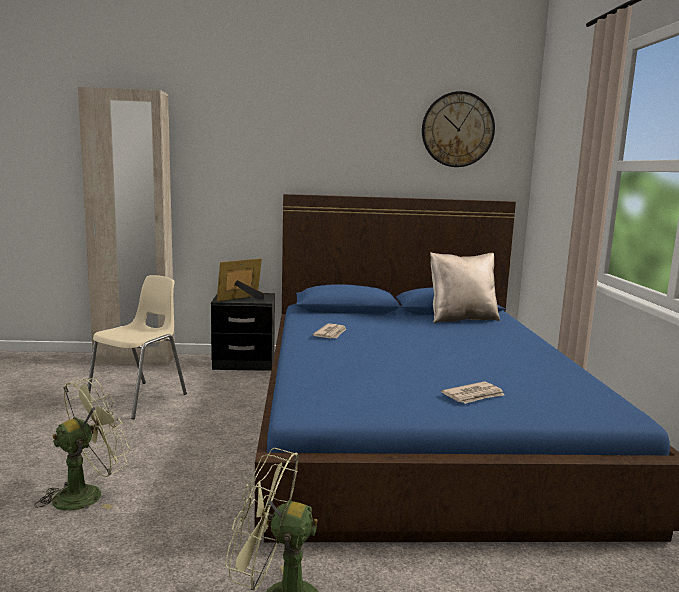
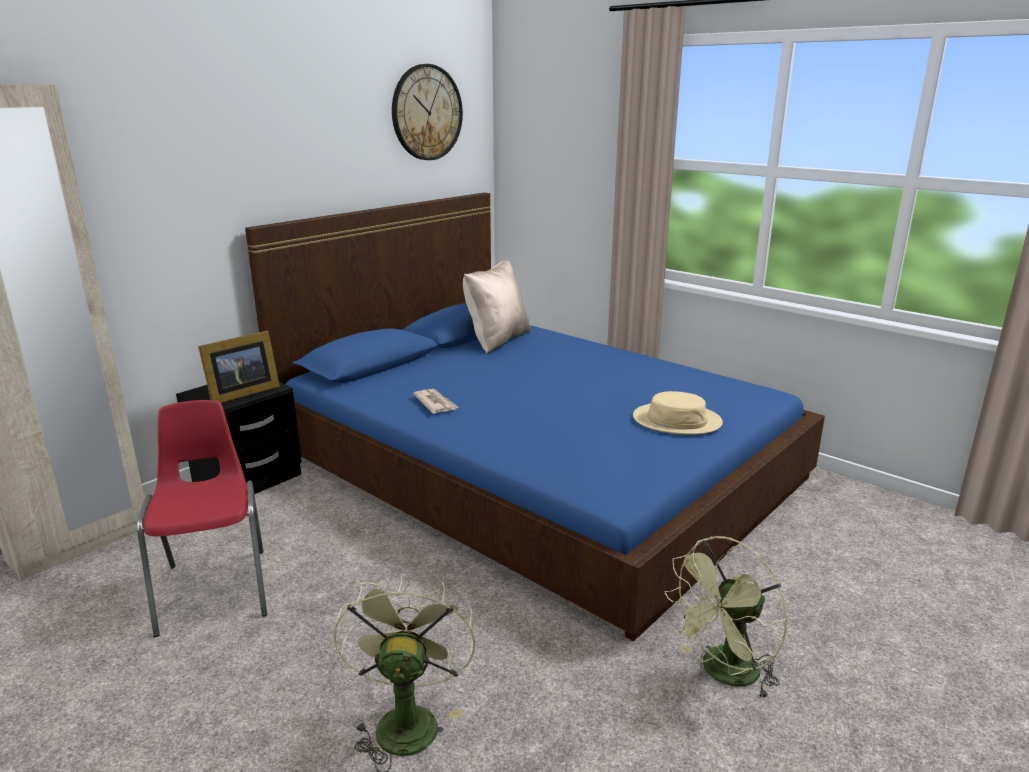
camera: 45 degrees left, 10 degrees up
(139, 399) = (216, 589): beige chair -> red chair
(242, 299) = (240, 394): picture frame -> picture frame turned 135 degrees counterclockwise
(474, 396) = (677, 420): newspaper -> beige hat

